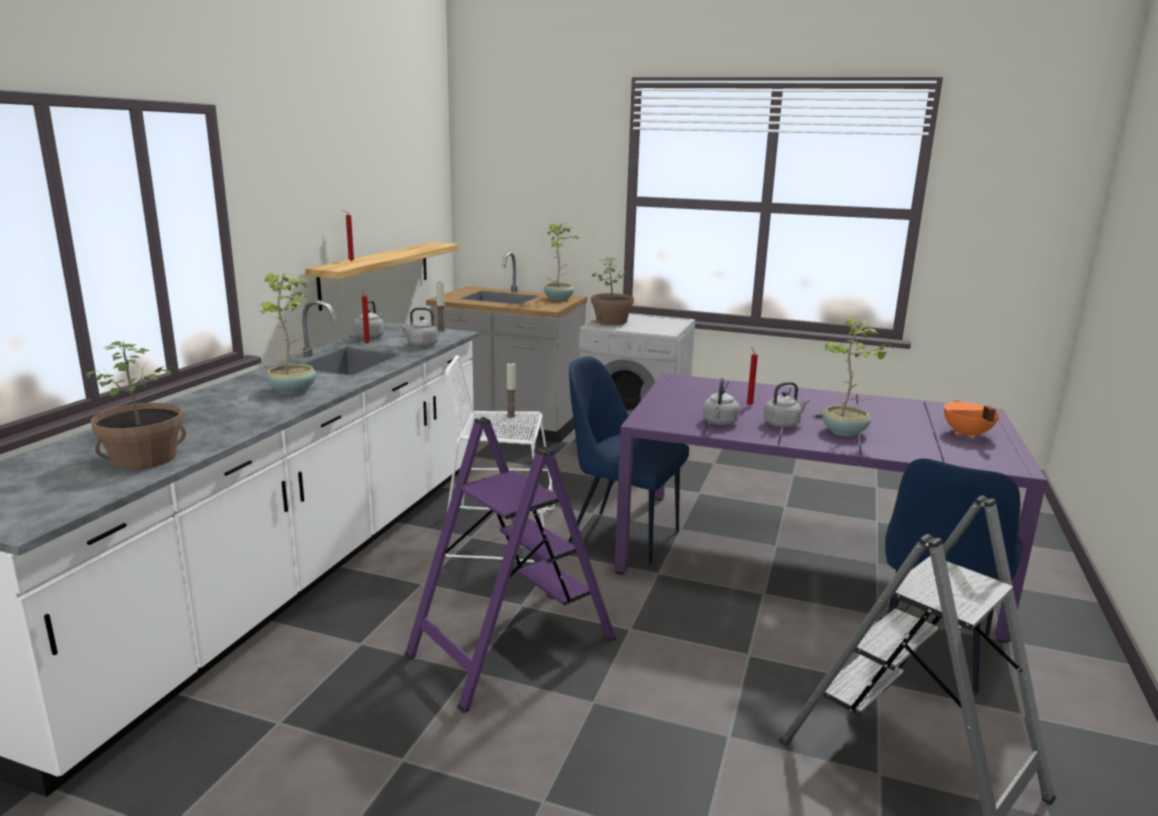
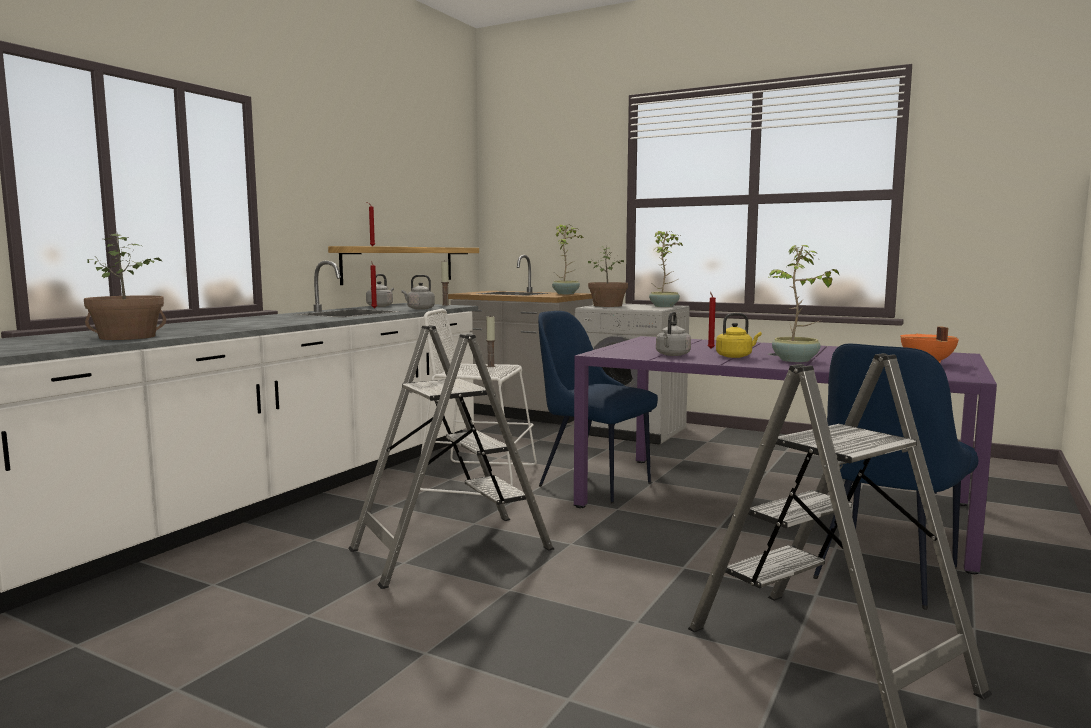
camera: 10 degrees right, 10 degrees down
(294, 390) = (286, 320): potted plant -> potted plant (664, 306)
(510, 646) = (448, 549): purple step ladder -> grey step ladder
(783, 424) = (735, 356): grey kettle -> yellow kettle

